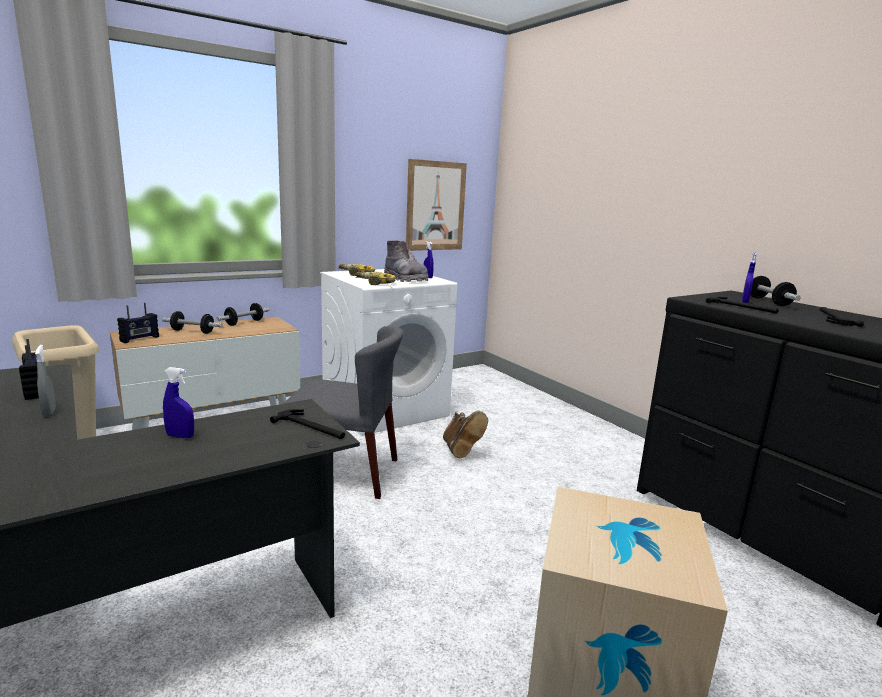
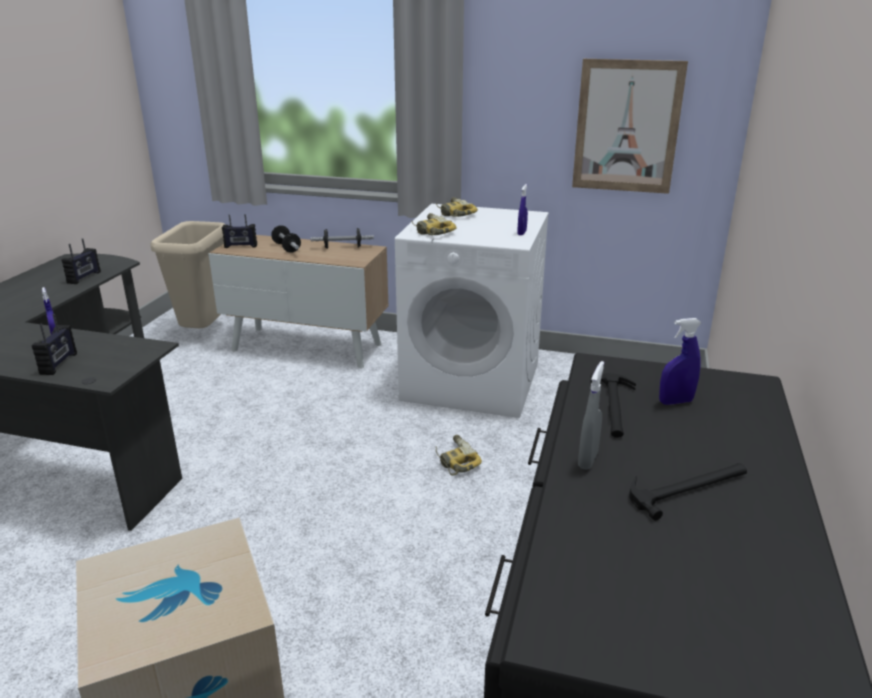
camera: 50 degrees right, 10 degrees up
(49, 412) = (55, 297): grey spray bottle -> grey spray bottle (588, 460)
(244, 446) = (59, 363): none -> radio
(311, 427) = (118, 367): hammer -> none
(345, 473) = (324, 429): grey chair -> none
(405, 279) = (484, 231): grey boot -> none
(460, 450) = (455, 460): brown boot -> power drill
(768, 302) = (726, 418): dumbbell -> none

